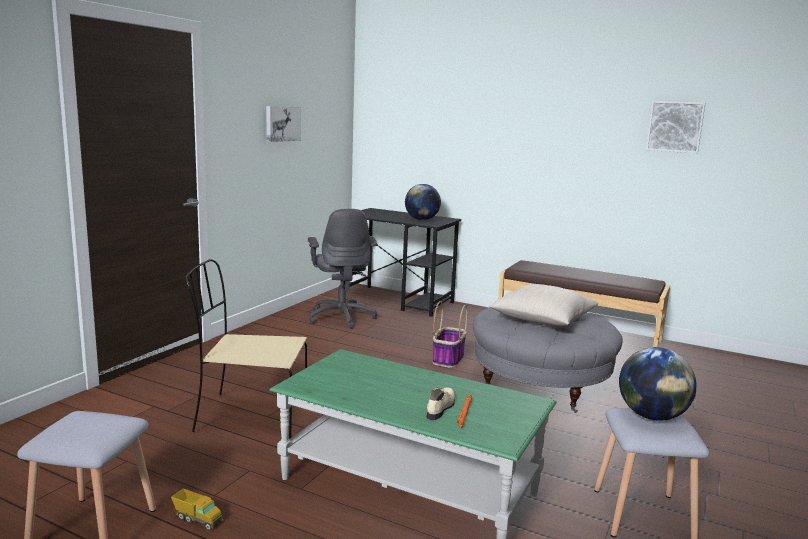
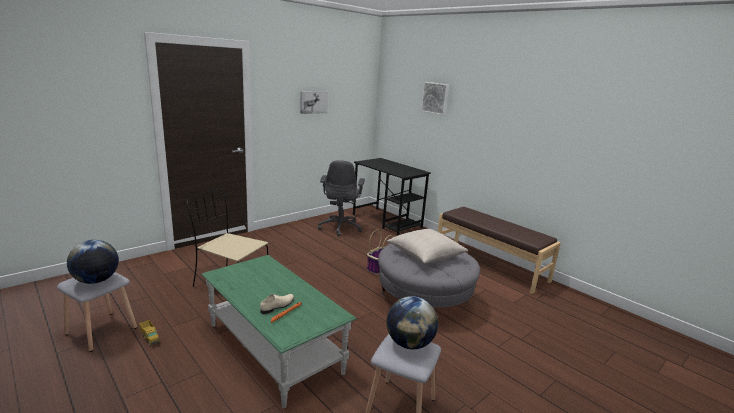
camera: 20 degrees right, 5 degrees up
(422, 220) = (401, 170): globe -> globe (96, 280)
(675, 126) = (577, 122): picture -> picture (435, 98)

